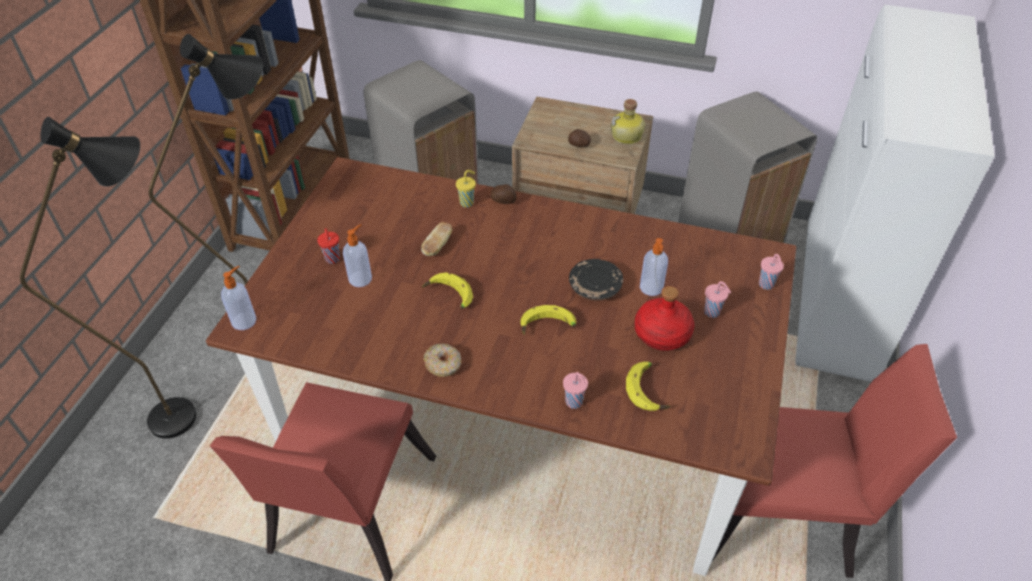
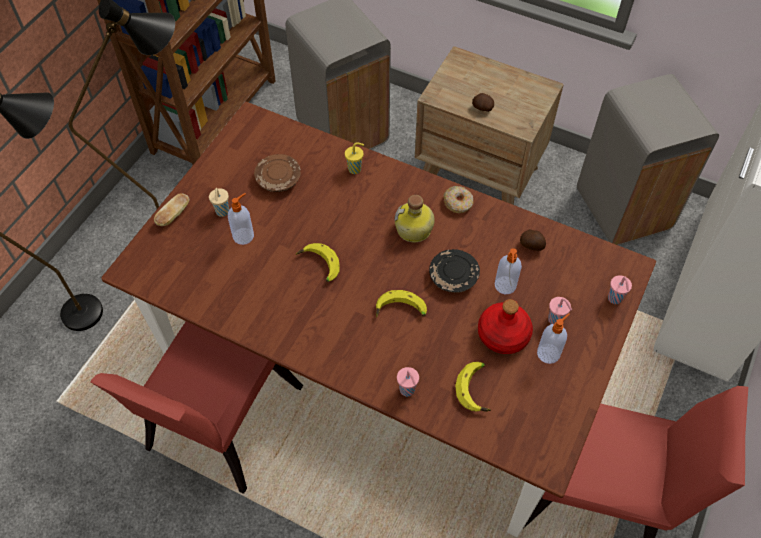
camera: 10 degrees right, 10 degrees up
(245, 320) = (137, 263): soap dispenser -> soap dispenser (549, 353)
(332, 259) = (222, 212): red cup -> beige cup
(388, 221) = (278, 179): none -> brown plate
(437, 246) = (318, 212): bread -> bread (173, 215)
(443, 364) = (300, 334): donut -> donut (458, 203)
(504, 201) = (389, 172): potato -> potato (532, 245)
(627, 136) = (532, 105): bottle -> bottle (414, 230)

